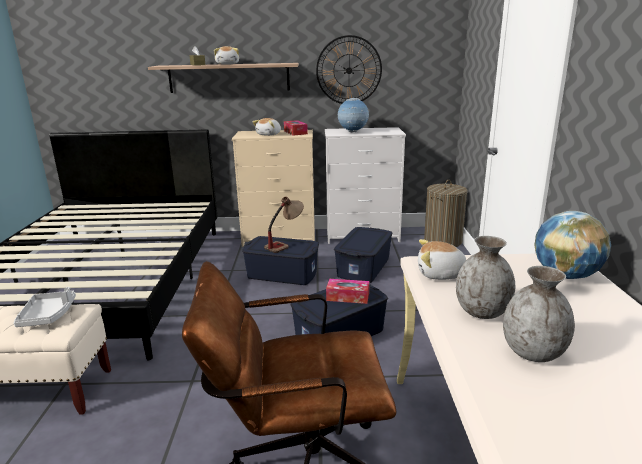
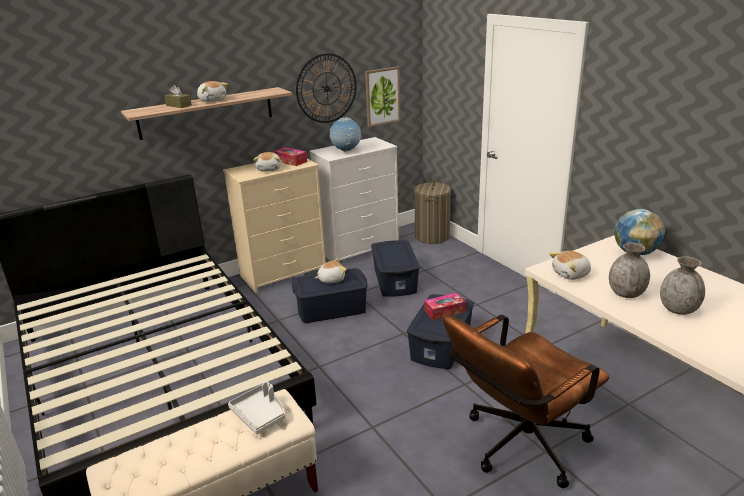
camera: 30 degrees left, 5 degrees up
(285, 244) = (331, 279): table lamp -> plush toy
(411, 86) = (382, 96): none -> picture

